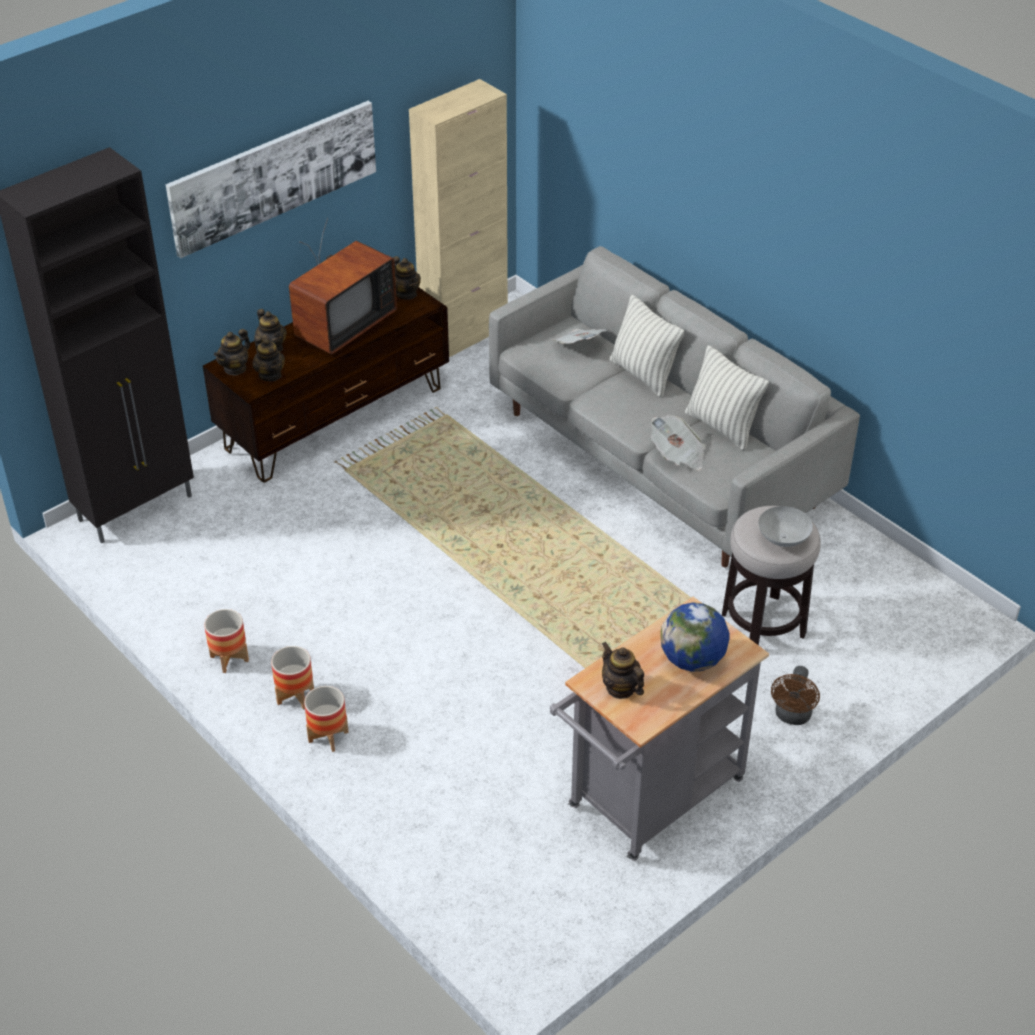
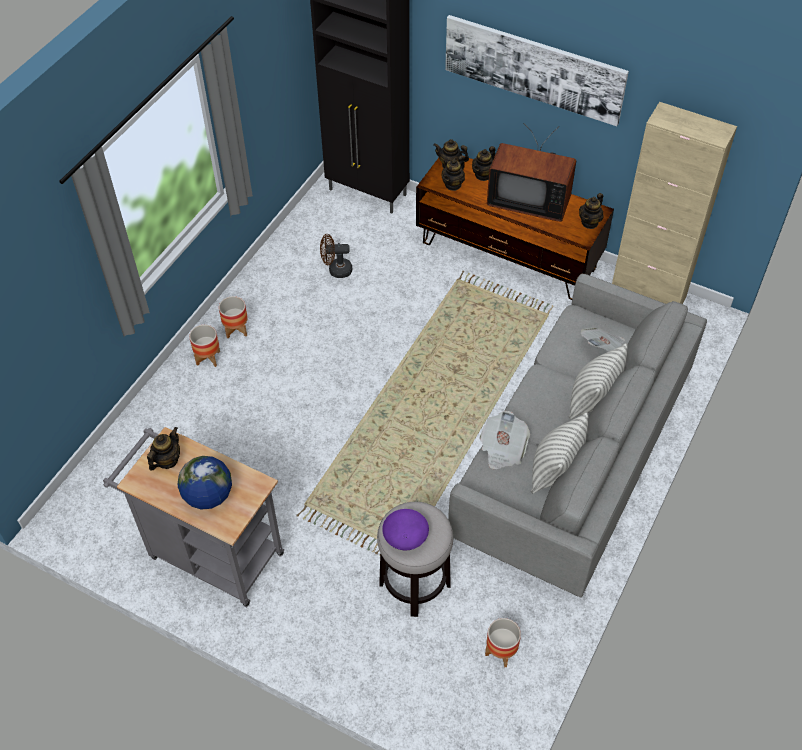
camera: 70 degrees right, 10 degrees up
(229, 658) = (256, 286): planter -> planter (501, 652)
(784, 539) = (406, 538): grey bowl -> purple bowl
(792, 717) = (322, 627): brown fan -> brown fan (336, 270)

